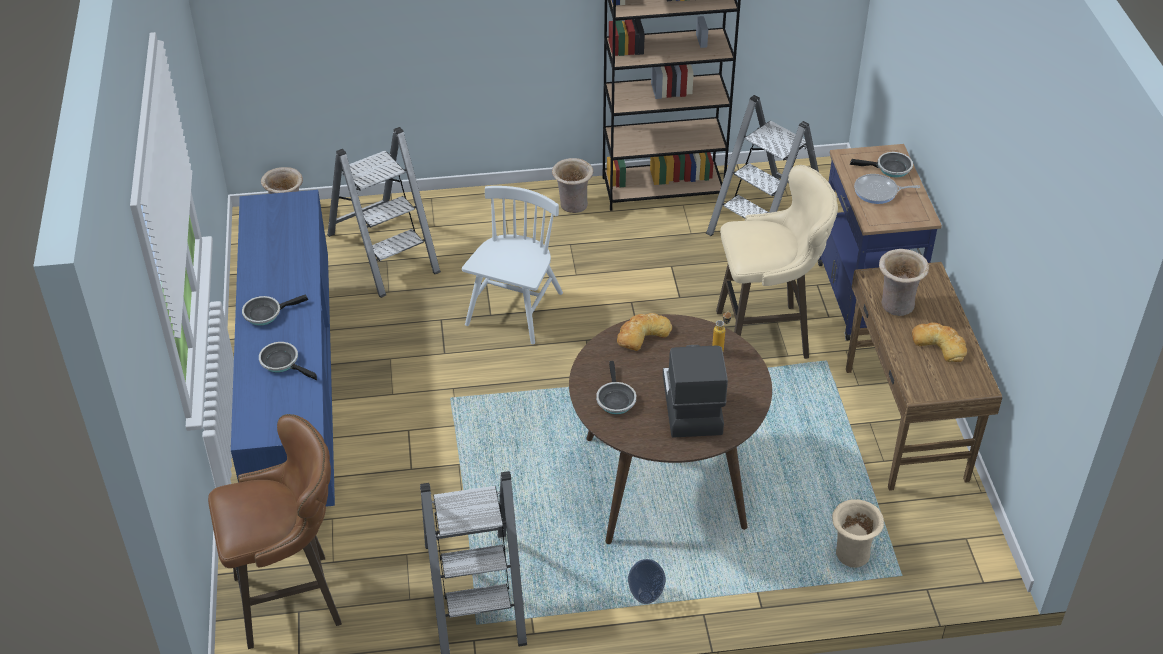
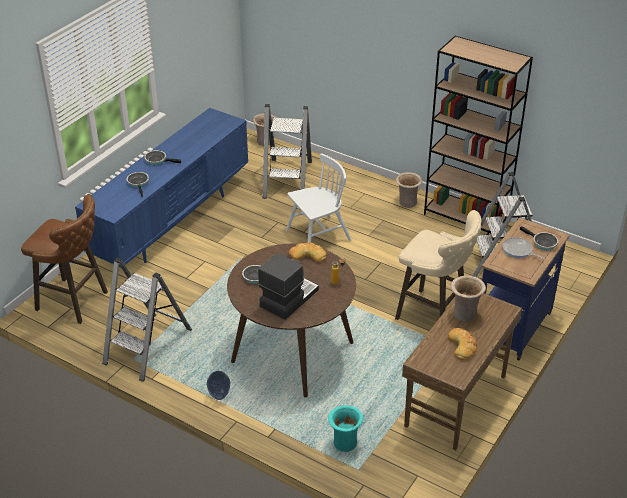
camera: 40 degrees right, 5 degrees down
(850, 554) = (344, 442): beige vase -> turquoise vase

